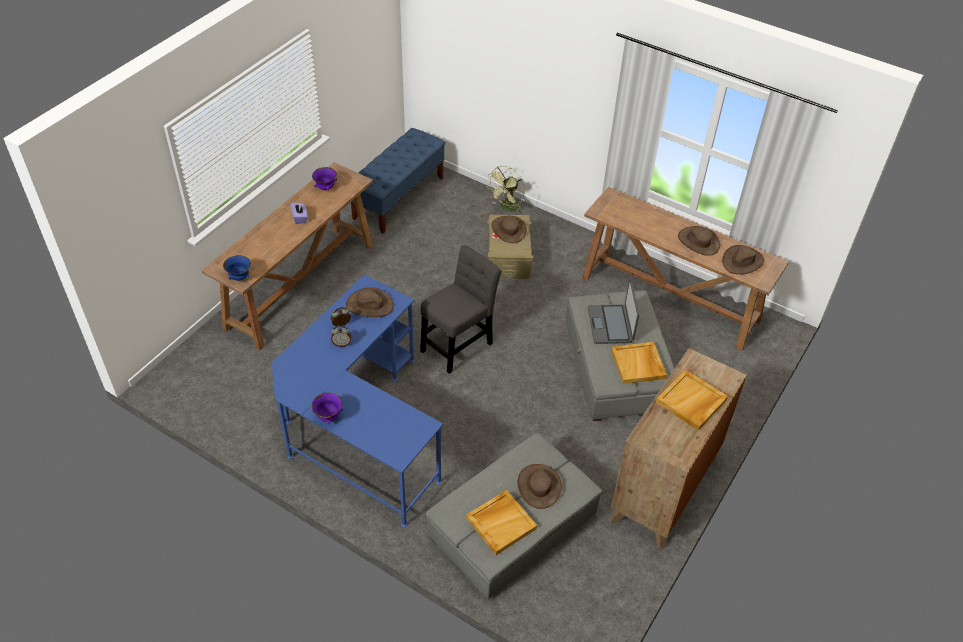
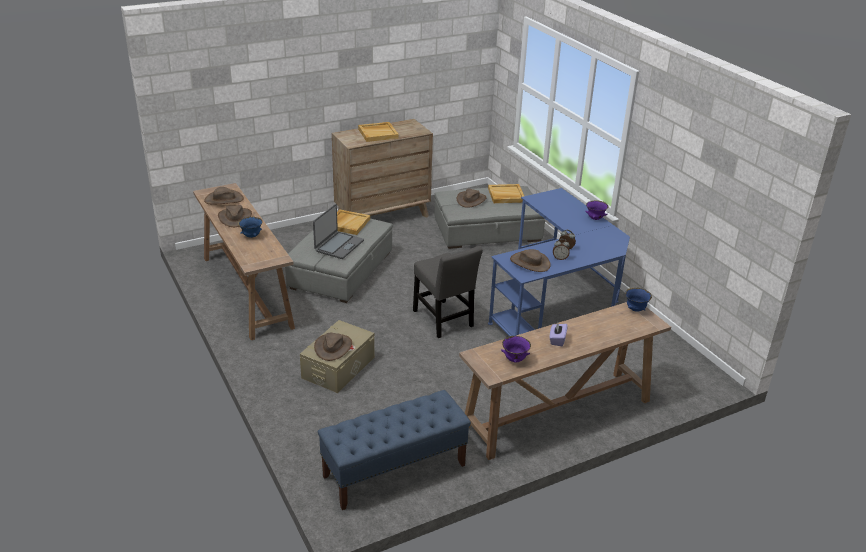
camera: 150 degrees left, 15 degrees down
(459, 344) = (444, 320): grey chair -> grey chair turned 105 degrees counterclockwise
(507, 208) = (290, 412): green fan -> none
(653, 225) = (251, 236): none -> blue bowl

